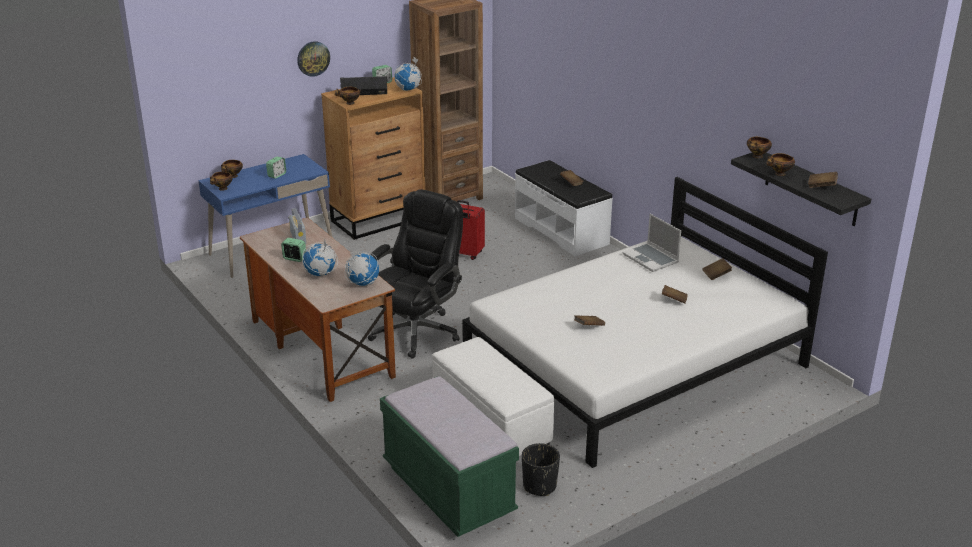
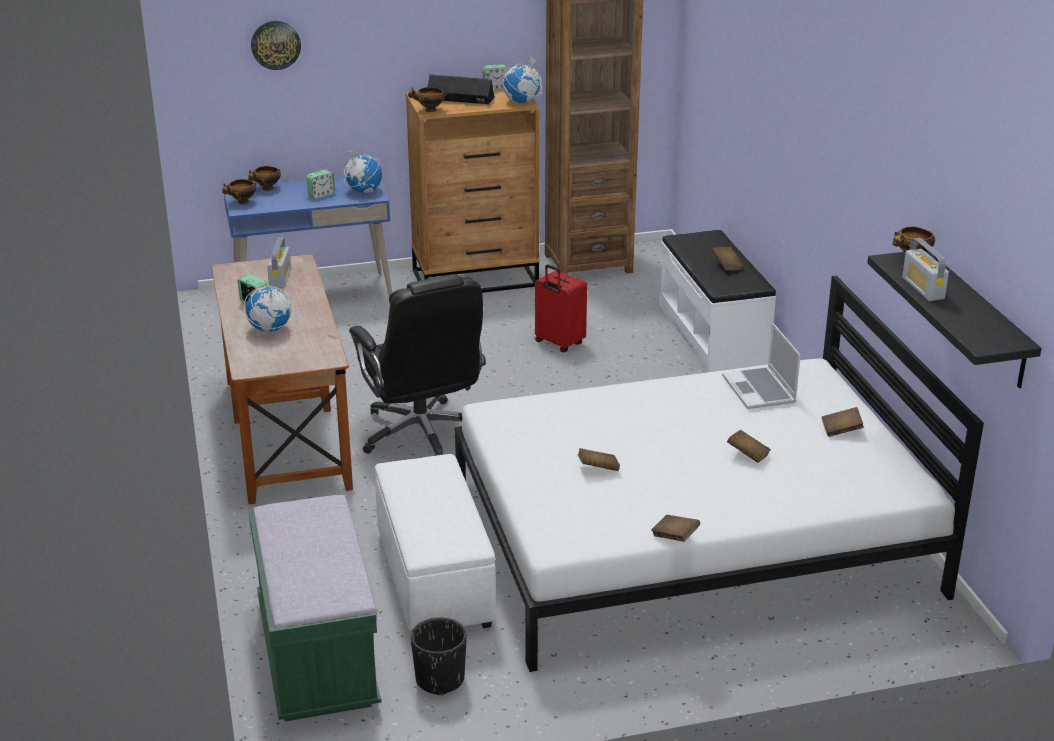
camera: 20 degrees right, 0 degrees up
(313, 58) = (398, 44): wall clock -> wall clock (275, 45)
(362, 283) = (312, 351): globe -> globe (363, 191)
(416, 331) = (422, 434): black office chair -> black office chair turned 105 degrees clockwise
(779, 174) = (923, 288): bowl -> radio
(821, 186) = (975, 316): brown book -> brown book (675, 537)

